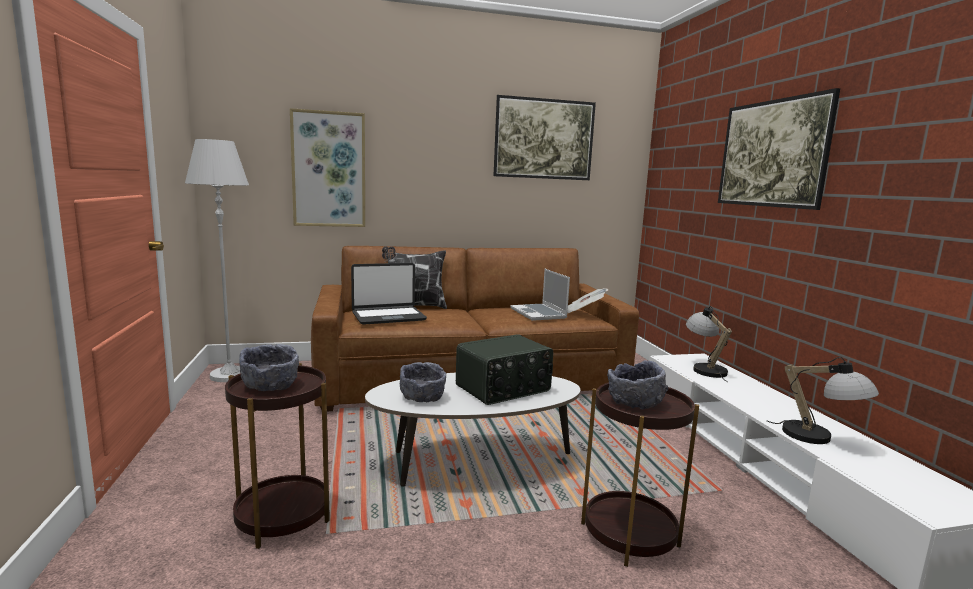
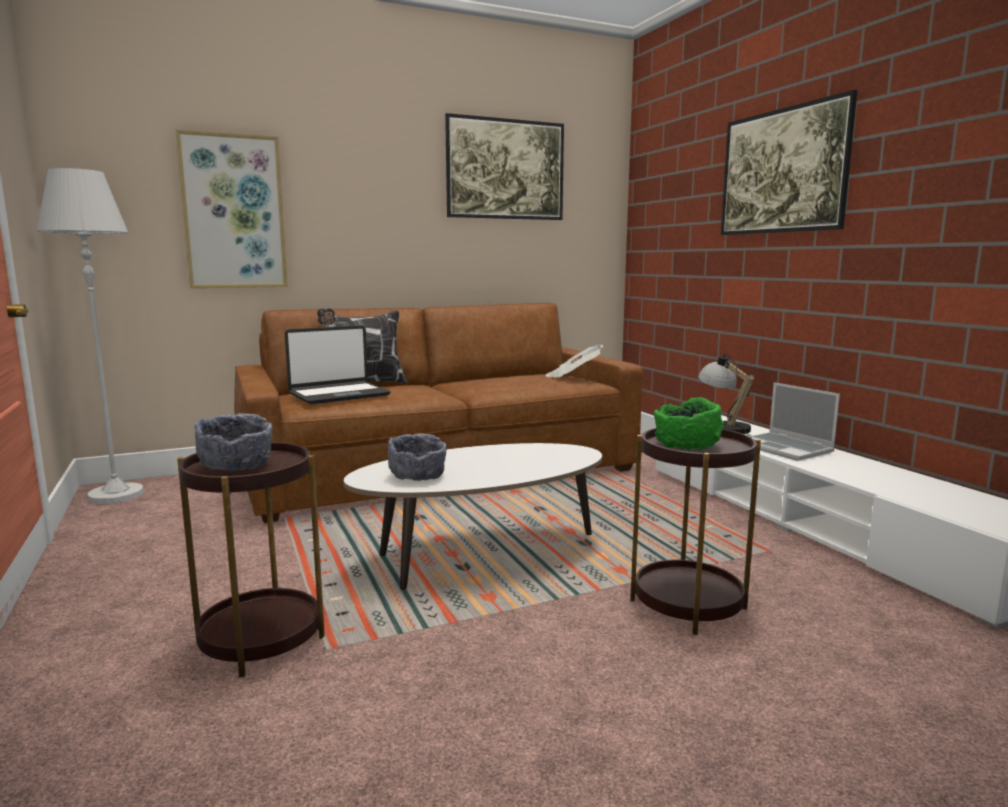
camera: 10 degrees left, 0 degrees up
(504, 389) = (512, 460): radio -> none
(539, 313) = (524, 380): laptop -> laptop (785, 448)
(635, 402) = (687, 445): grey bowl -> green bowl
(819, 438) = (870, 478): table lamp -> none

